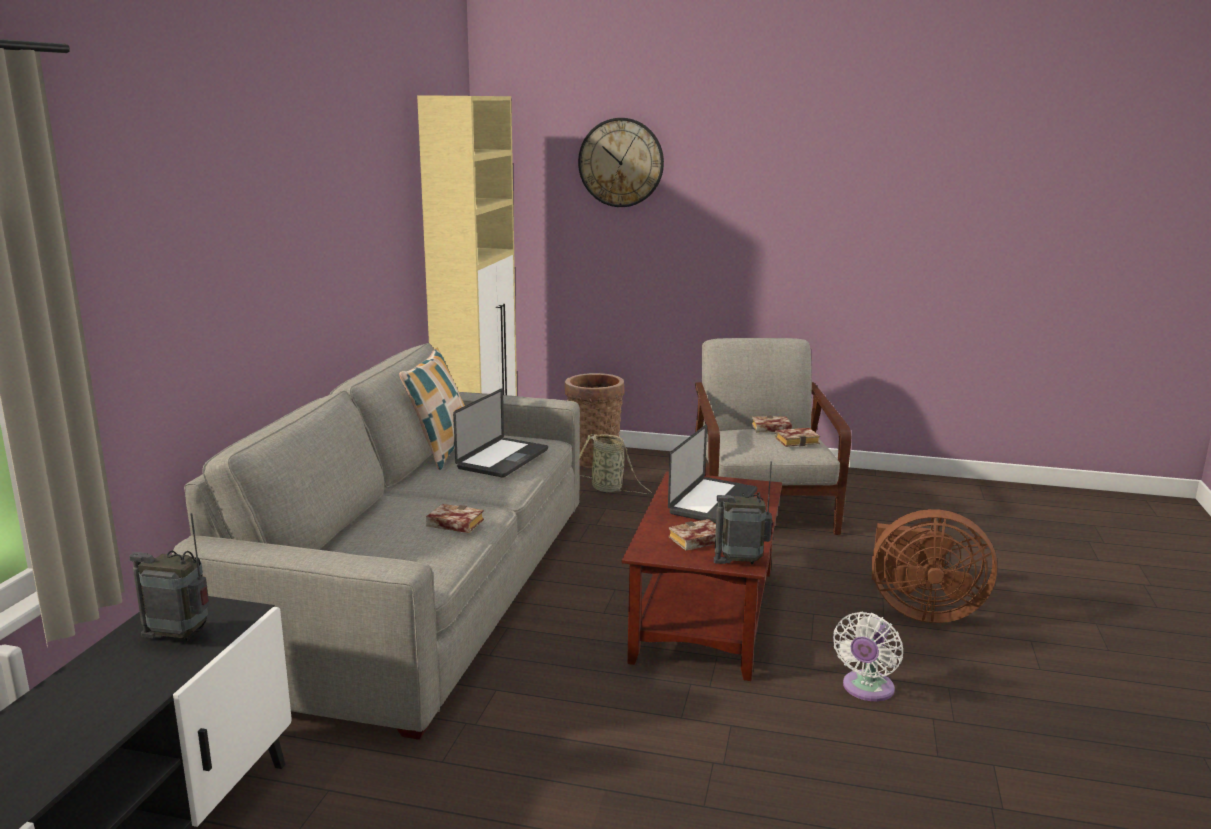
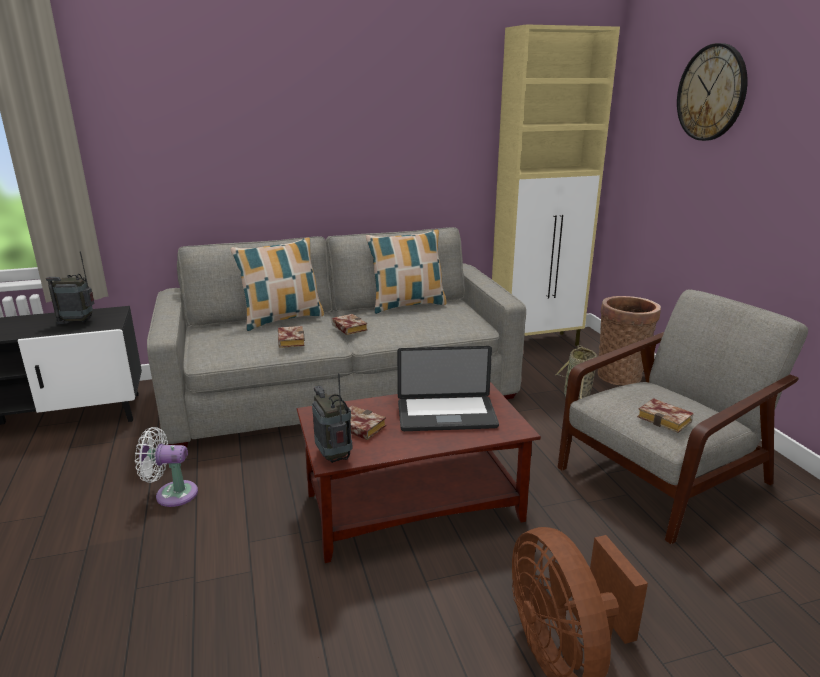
camera: 60 degrees right, 5 degrees up
(180, 636) = (78, 322): radio -> radio turned 75 degrees counterclockwise
(371, 516) = (282, 319): none -> pillow
(503, 459) = (415, 323): laptop -> none
(769, 429) = (675, 399): book -> book (347, 327)
(866, 689) = (359, 643): white fan -> white fan (172, 494)

